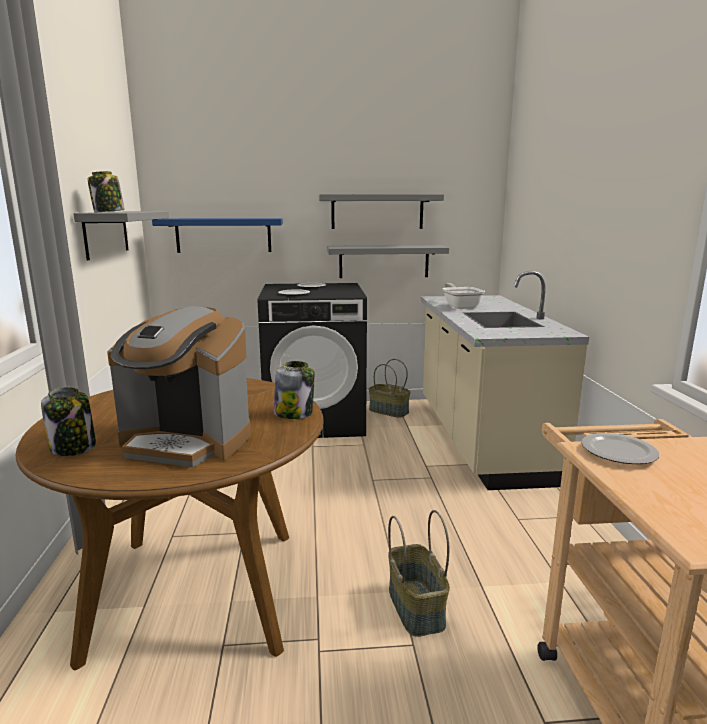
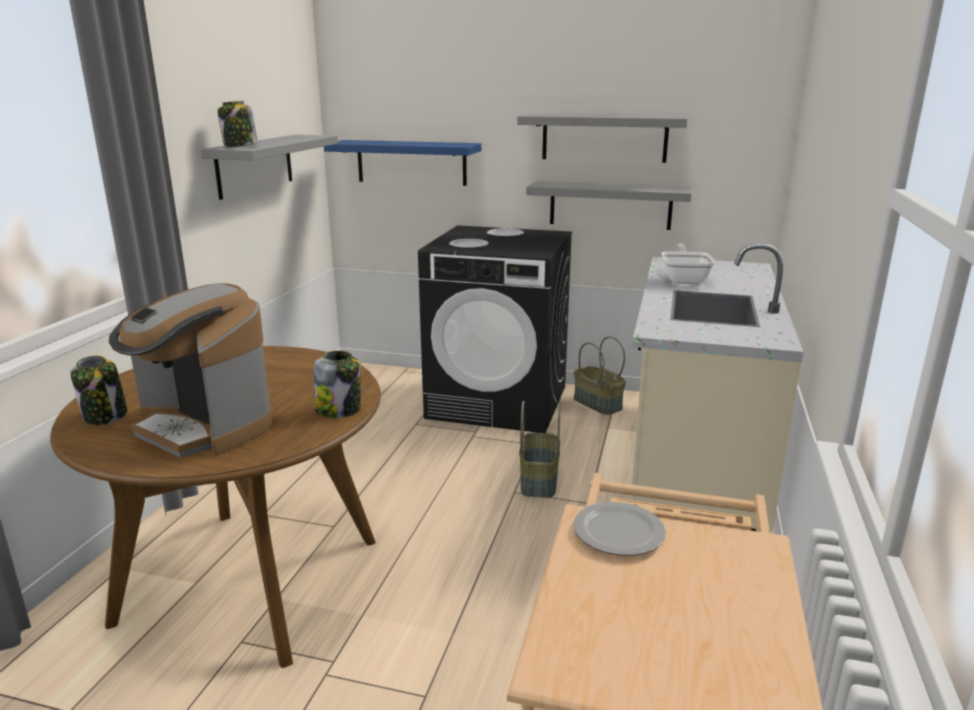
camera: 20 degrees right, 5 degrees up
(417, 607) = (458, 657): basket -> basket (539, 481)

